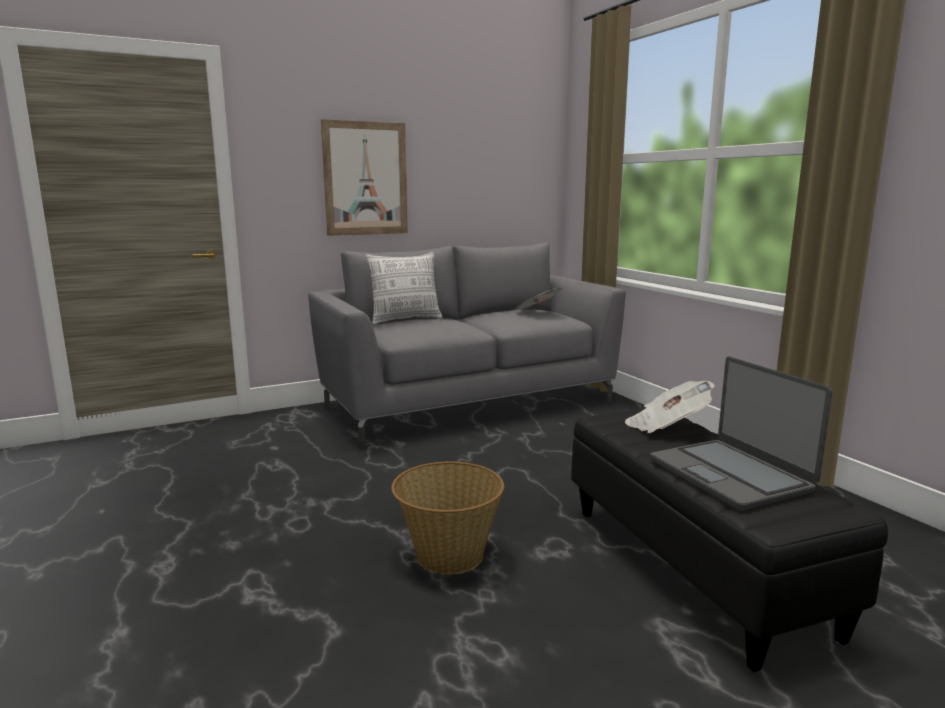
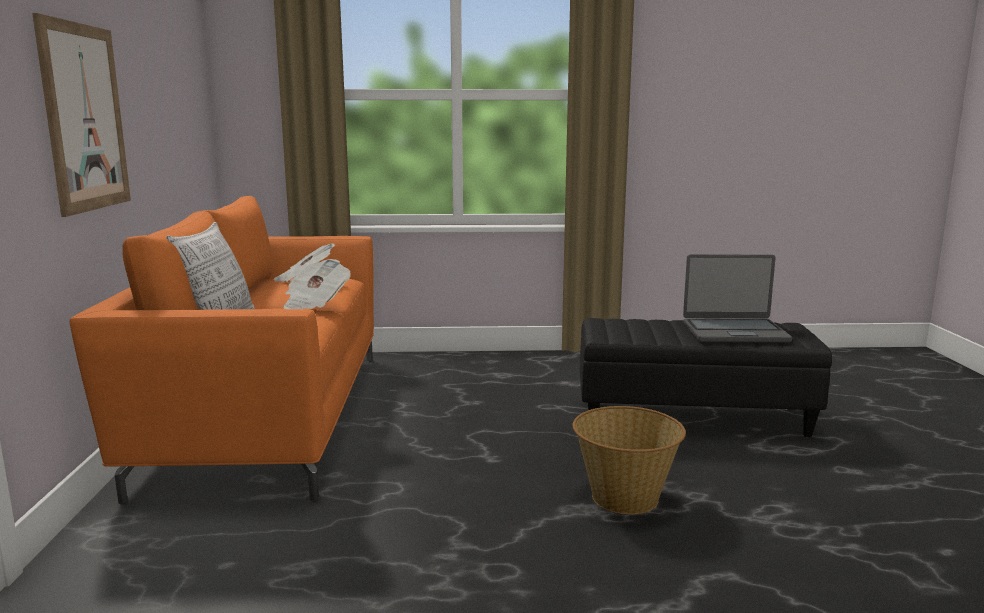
camera: 65 degrees left, 0 degrees up
(469, 404) = (270, 415): grey sofa -> orange sofa
(667, 427) = (636, 325): newspaper -> newspaper (315, 303)

